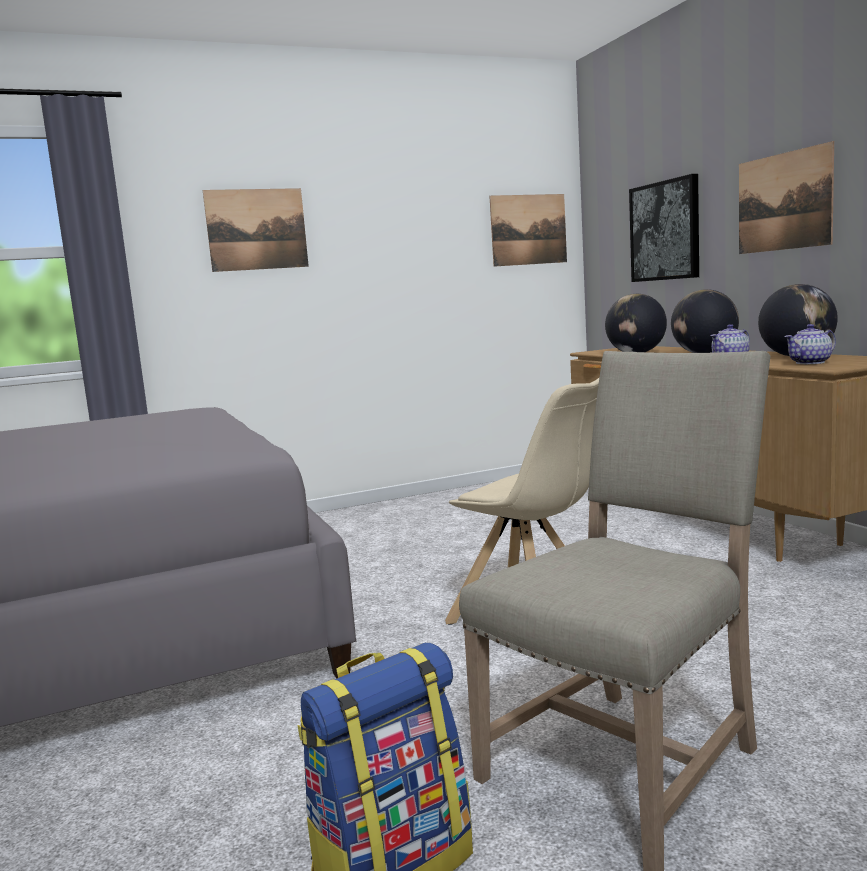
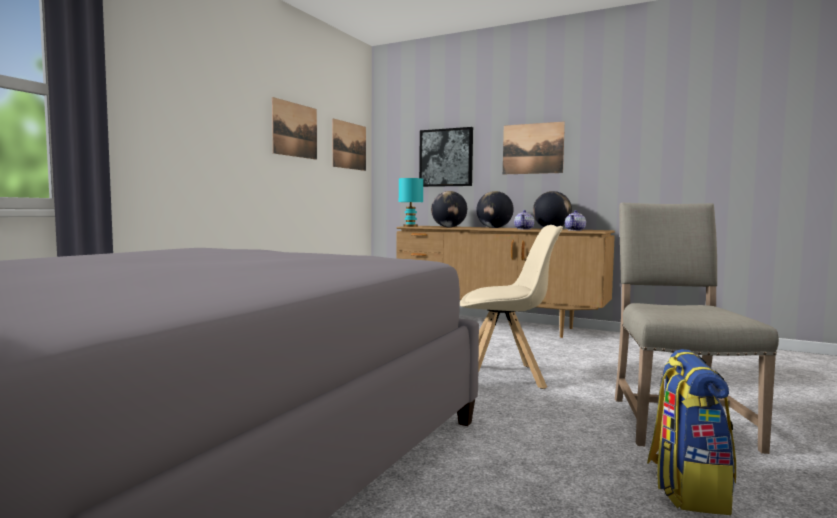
camera: 40 degrees left, 5 degrees down
(257, 229) = (198, 107): picture -> picture (295, 130)
(591, 351) = (410, 226): none -> turquoise table lamp

